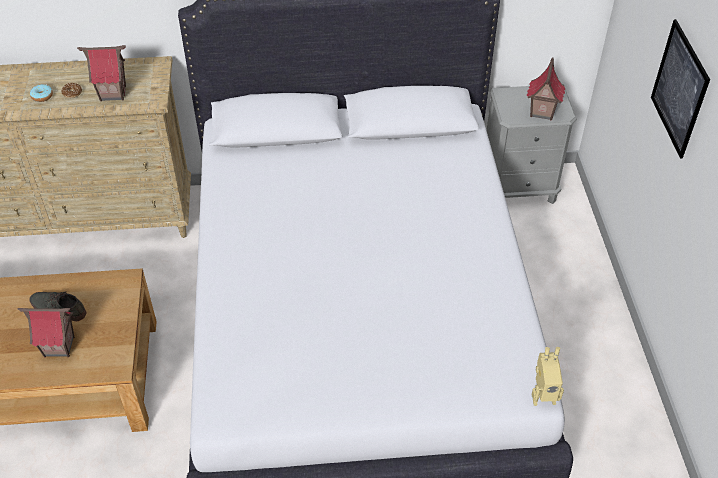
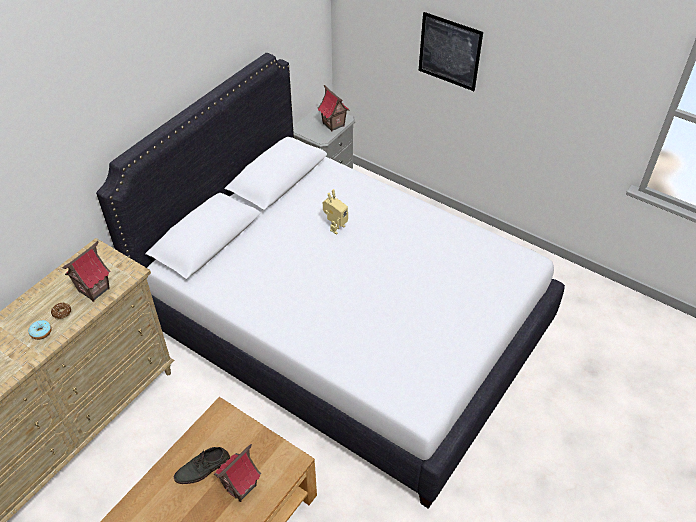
camera: 50 degrees left, 0 degrees up
(542, 395) = (536, 259): toy robot -> toy robot (335, 227)

